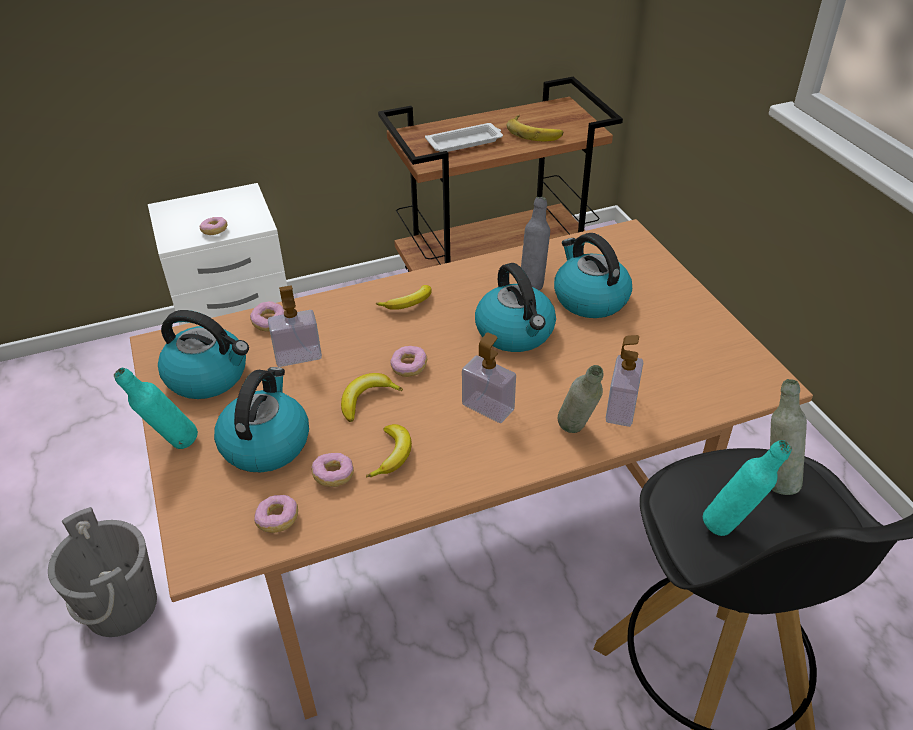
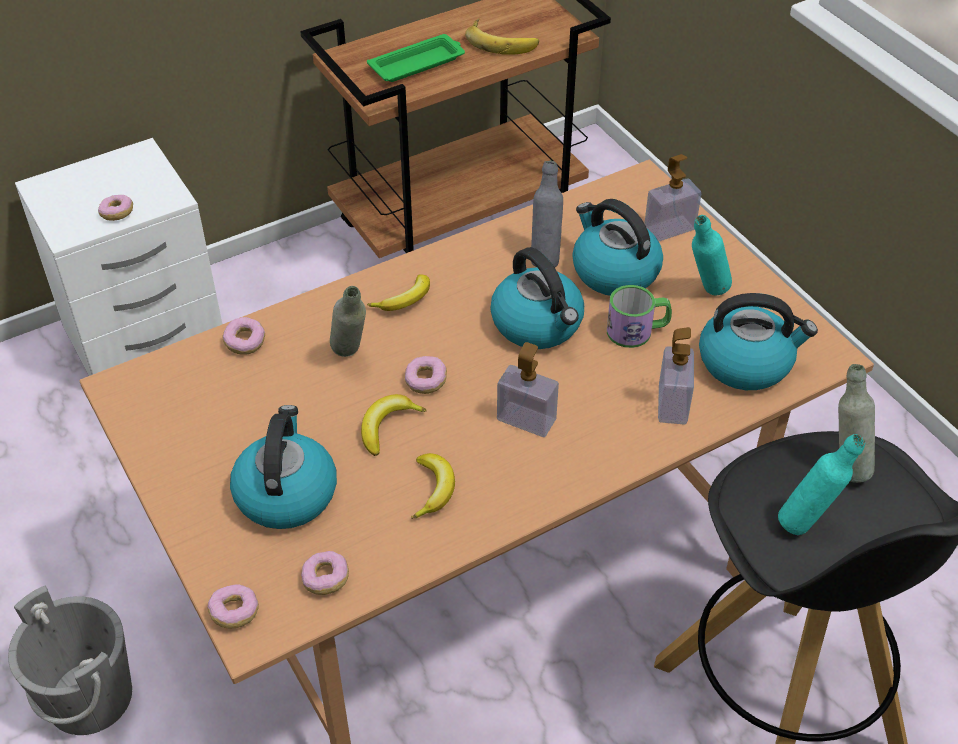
camera: 10 degrees left, 5 degrees up
(171, 445) = (177, 509): turquoise bottle -> turquoise bottle (705, 293)
(208, 376) = (193, 419): kettle -> kettle (746, 362)
(298, 356) = (292, 382): soap dispenser -> soap dispenser (669, 229)
(333, 476) = (374, 521): donut -> donut (234, 612)
(465, 142) = (418, 63): white tray -> green tray
(576, 435) = (629, 441): grey bottle -> grey bottle (351, 358)
(601, 346) = (637, 331): none -> mug

